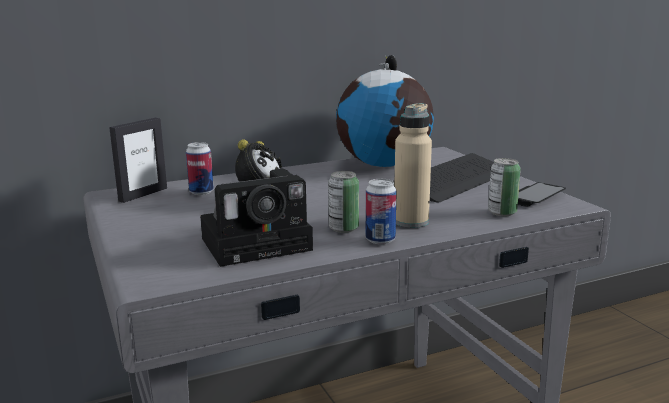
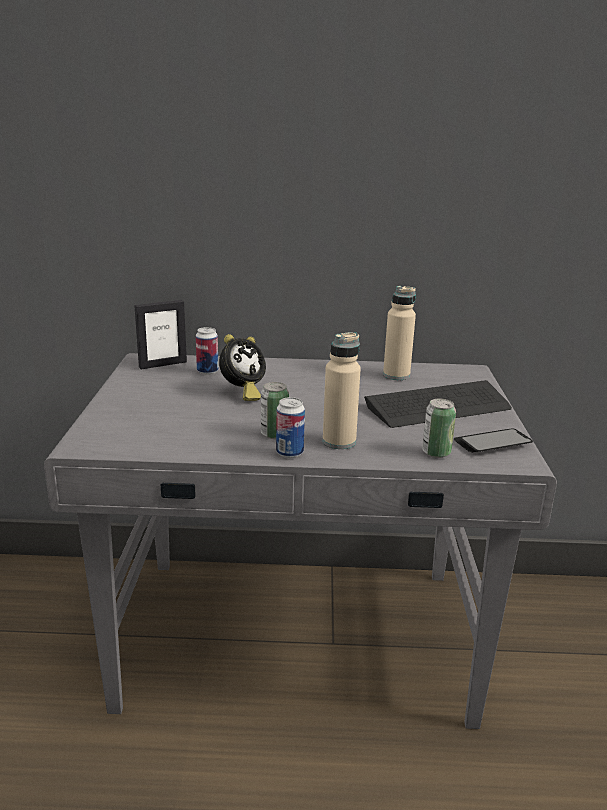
camera: 25 degrees right, 5 degrees up
(260, 243) = (194, 431): camera -> none
(385, 165) = (396, 375): globe -> beige bottle

